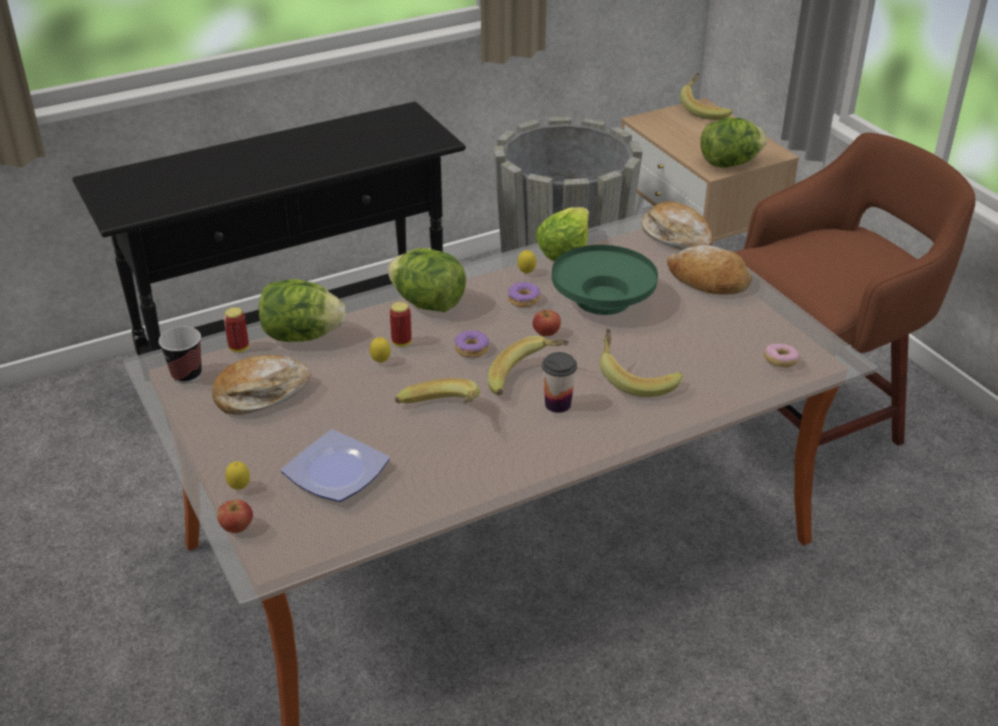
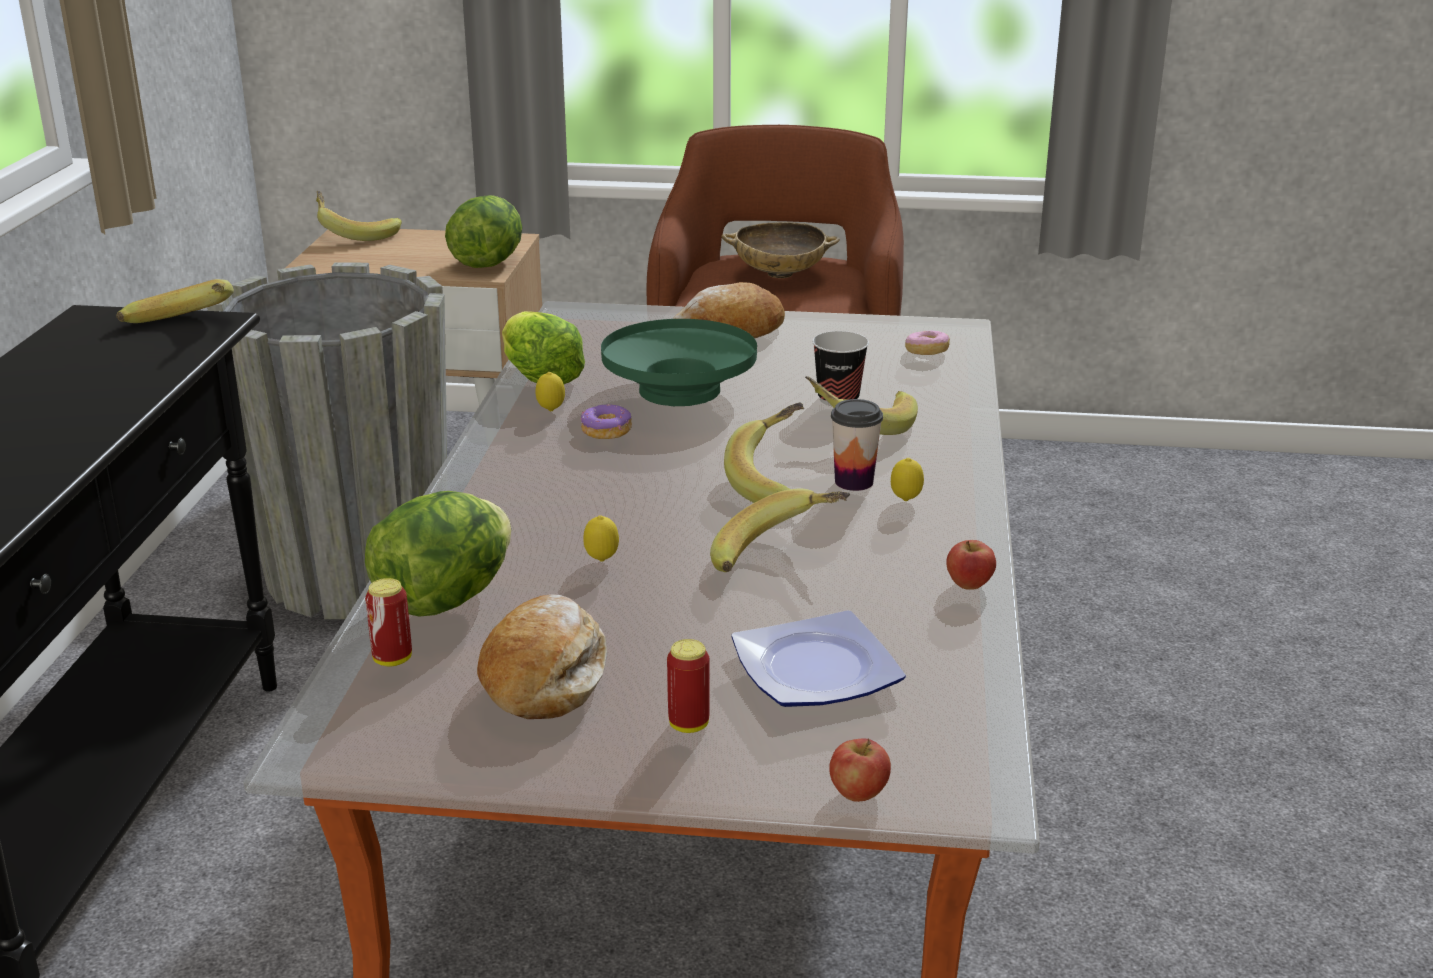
camera: 55 degrees left, 10 degrees down
(186, 375) = (394, 728): cup -> cup (838, 399)
(239, 488) = (763, 763): lemon -> lemon (905, 500)
(401, 342) = (577, 533): can -> can (688, 724)
(421, 137) = (183, 328): none -> banana
(428, 304) = (516, 488): lettuce -> none
(471, 349) = (664, 494): donut -> none
(546, 333) = (699, 442): apple -> apple (969, 585)
(677, 237) = (619, 317): bread -> none
(841, 260) = (780, 275): none -> beige bowl

